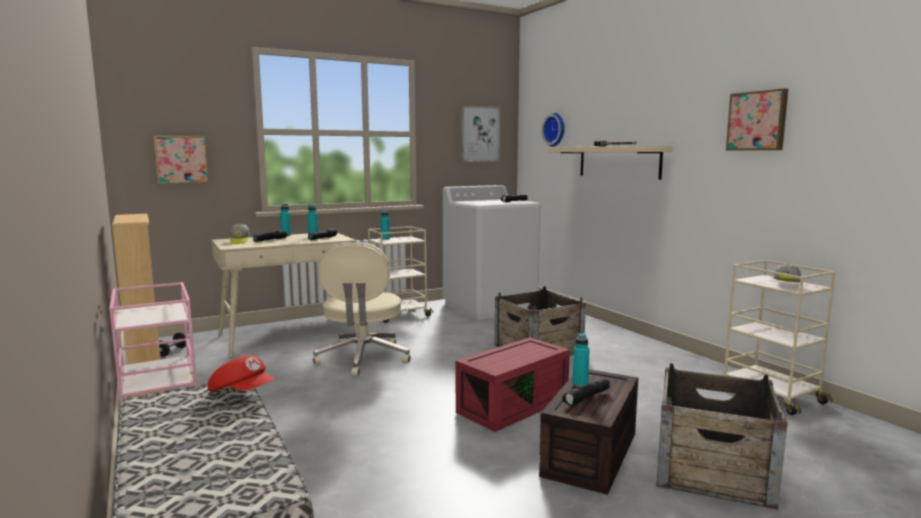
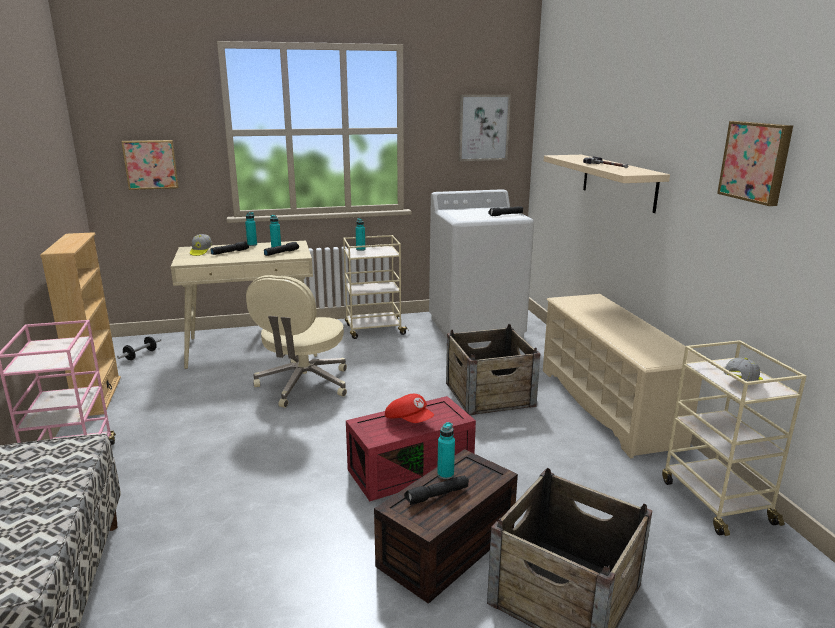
camera: 15 degrees right, 10 degrees up
(243, 392) = (85, 454): red cap -> red cap (409, 420)
(555, 129) = (565, 128): wall clock -> none
(640, 346) = (609, 405): none -> beige shoe rack

